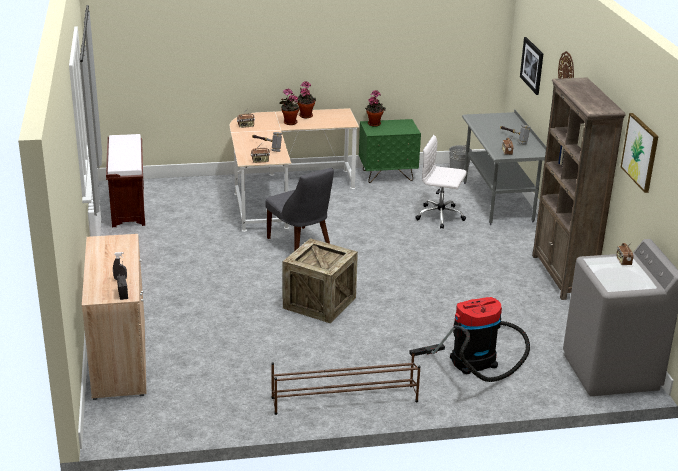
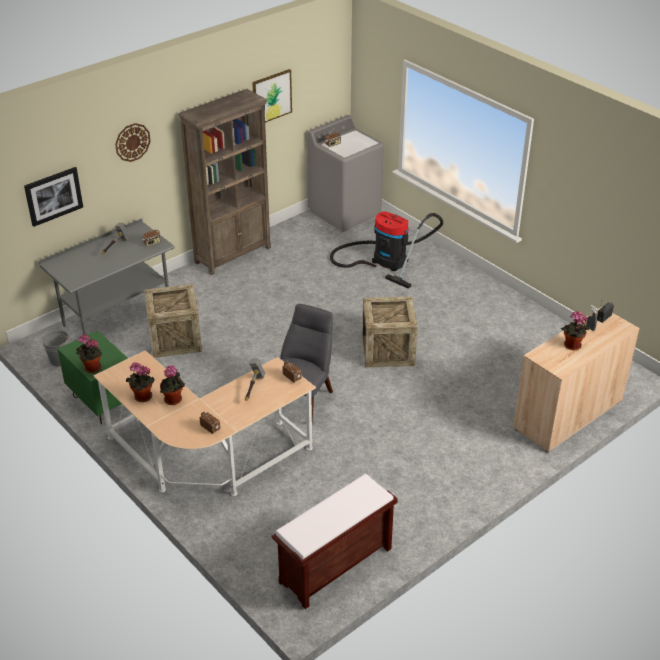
camera: 120 degrees left, 10 degrees up
(113, 258) = (571, 346): none -> potted plant
(344, 399) = (488, 296): brown shoe rack -> none
(441, 216) = (175, 339): white office chair -> crate

